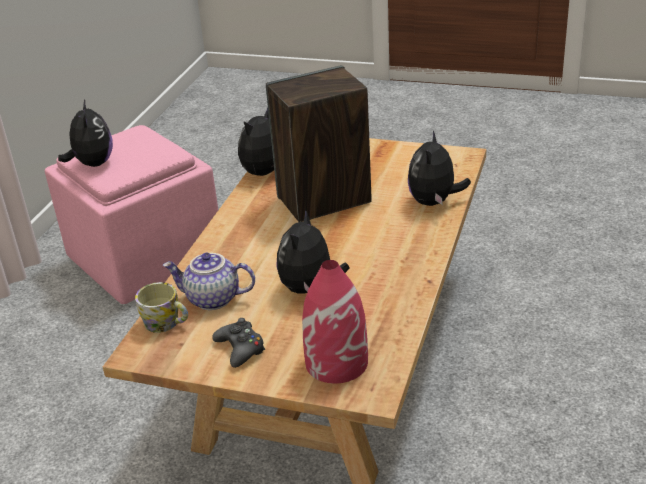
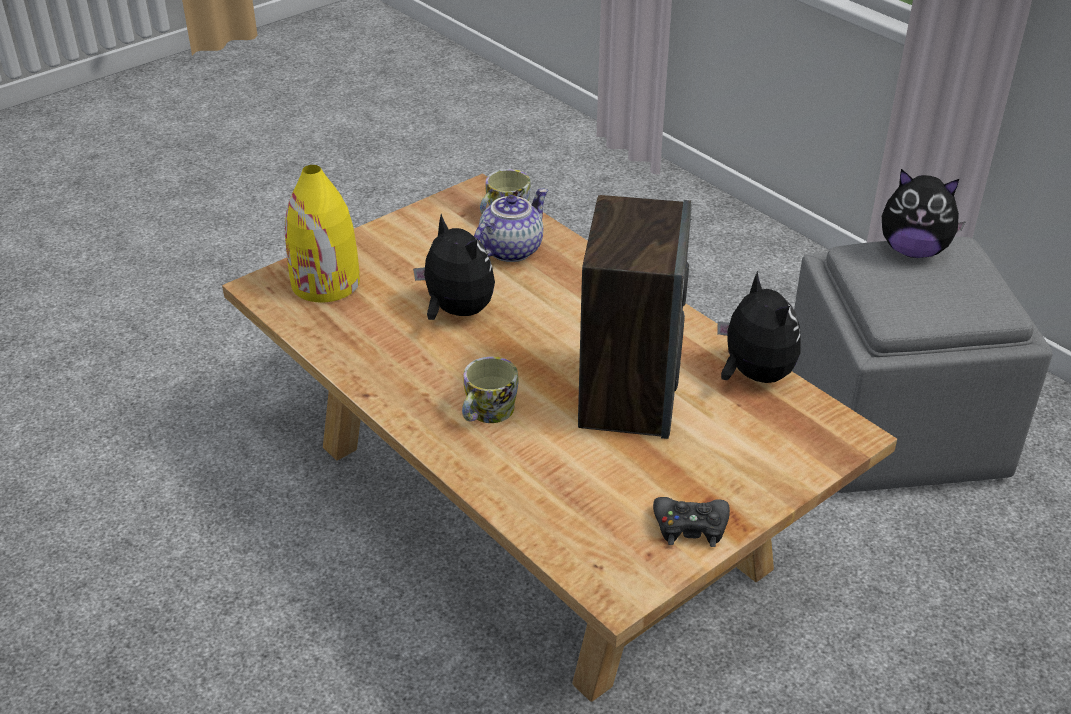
camera: 120 degrees right, 5 degrees up
(146, 258) = (895, 431): pink ottoman -> grey ottoman
(240, 349) = (414, 241): black game controller -> black game controller (690, 527)
(337, 362) = (326, 283): red vase -> yellow vase
(393, 234) = (486, 413): none -> mug
(434, 202) = (518, 485): plush toy -> none

